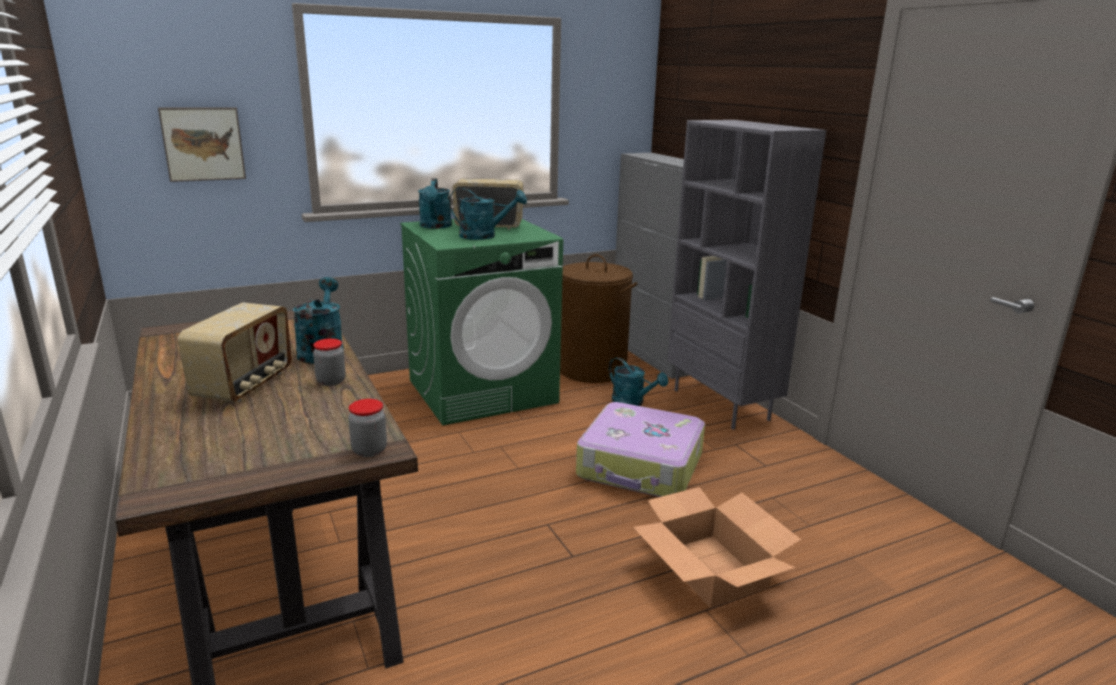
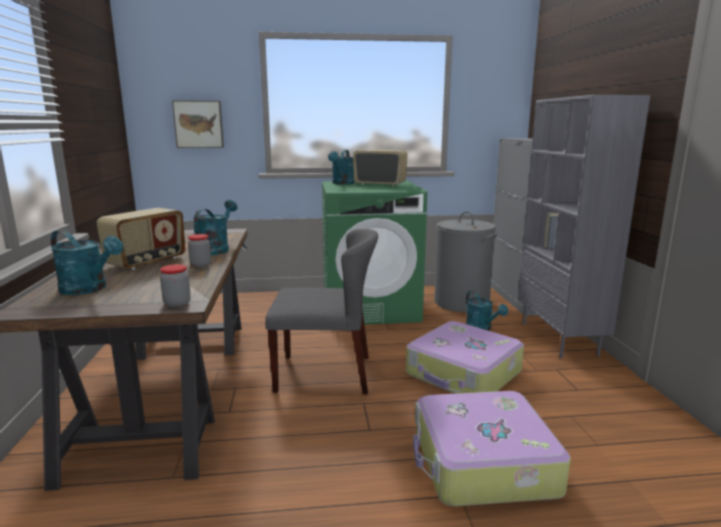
camera: 20 degrees right, 5 degrees down
(478, 493) = (325, 373): none -> grey chair
(484, 236) = (369, 188): turquoise watering can -> turquoise watering can (89, 289)
(591, 369) = (461, 302): brown laundry basket -> grey laundry basket
(711, 570) = (482, 463): cardboard box -> suitcase

